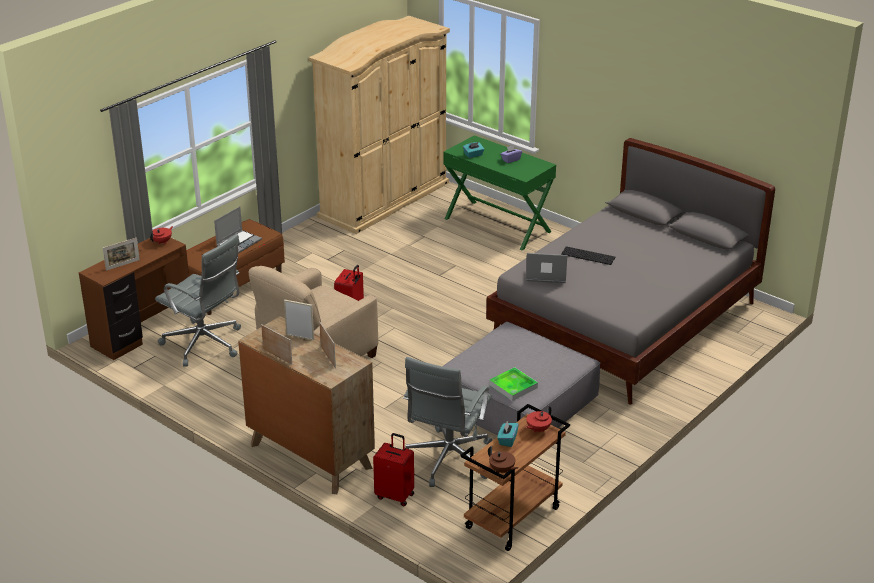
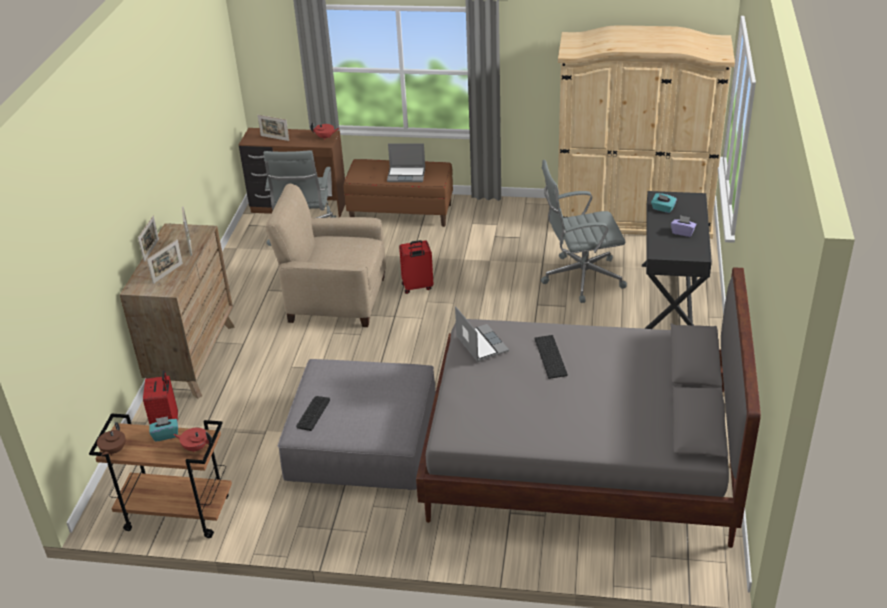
camera: 60 degrees right, 5 degrees up
(447, 460) = (238, 436): grey office chair -> grey office chair (580, 278)
(498, 225) = (671, 299): green desk -> black desk
(513, 386) = (313, 413): tray -> keyboard

